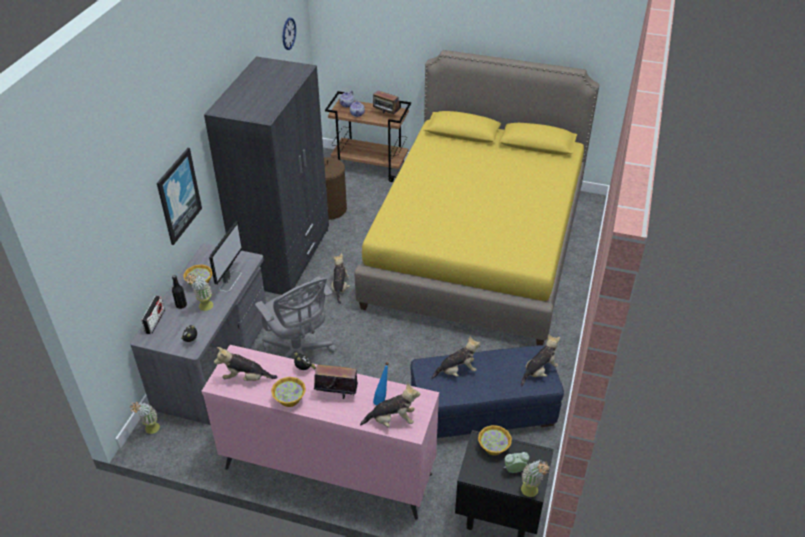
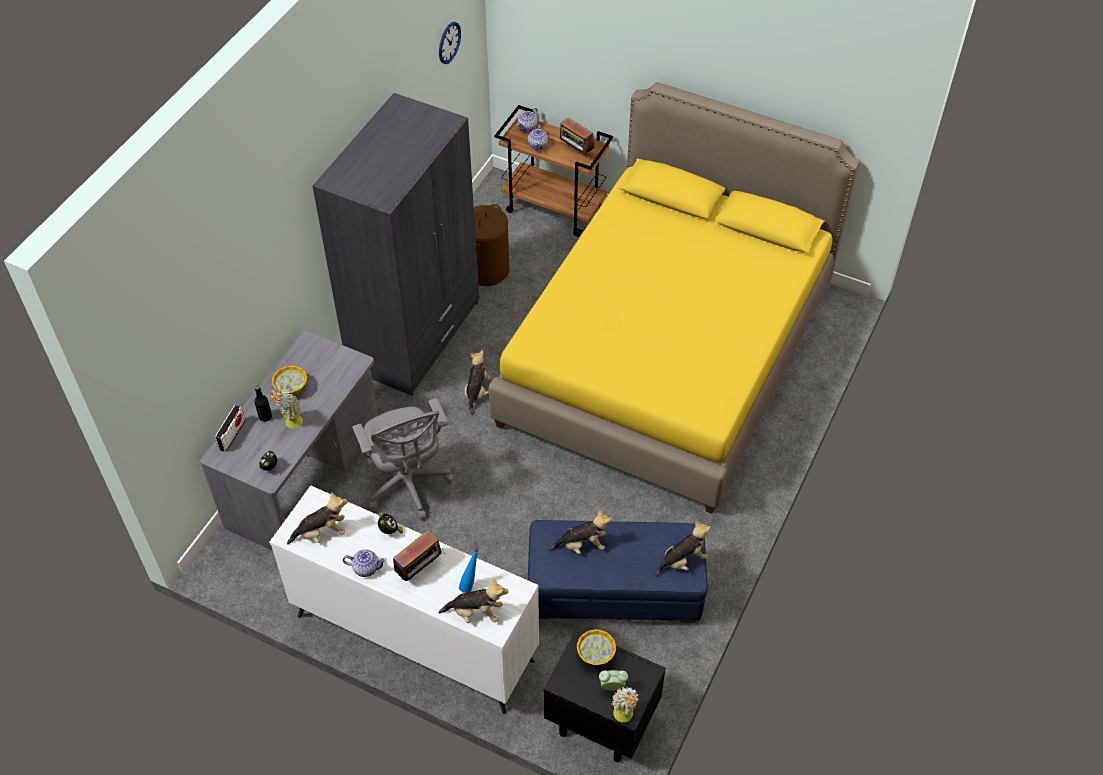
camera: 10 degrees right, 10 degrees up
(150, 431) = (219, 555): potted plant -> none
(178, 196) = (273, 284): picture -> none
(230, 280) = (328, 390): monitor -> none
(246, 378) = (322, 533): plush toy -> plush toy turned 150 degrees clockwise
(289, 399) = (366, 568): bowl -> teapot
(327, 470) = (414, 637): pink dresser -> white dresser
(336, 394) = (420, 569): radio -> radio turned 120 degrees clockwise

